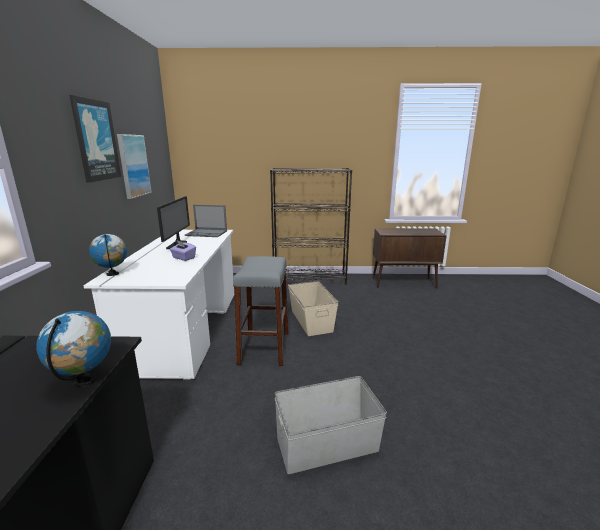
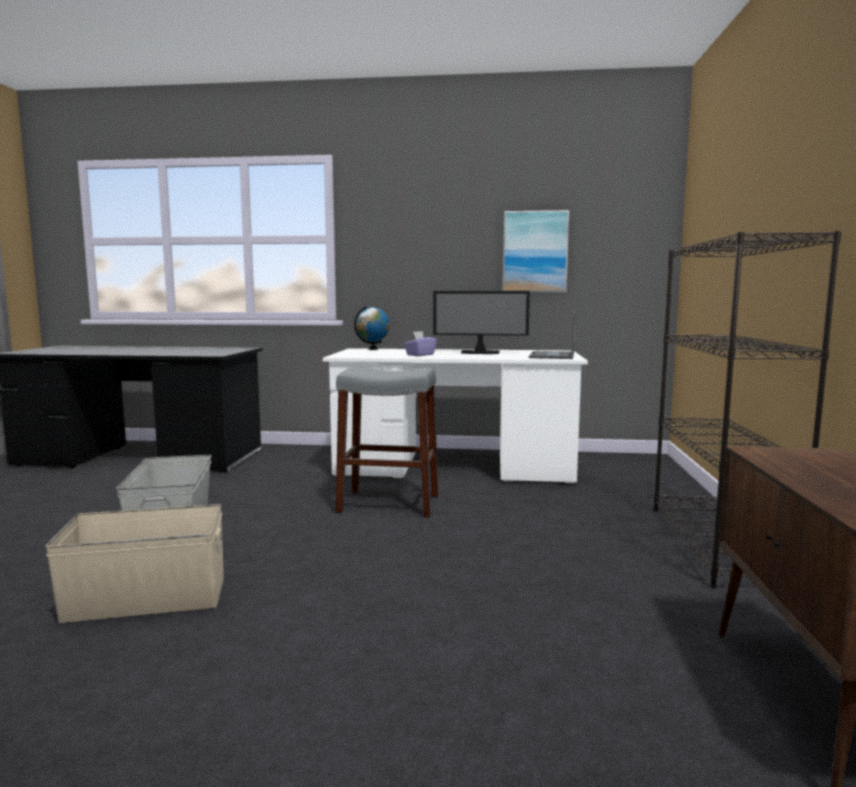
camera: 95 degrees right, 10 degrees down
(85, 381) = (176, 354): globe -> none
(96, 140) = (456, 220): picture -> none
(311, 321) = (475, 535): beige storage box -> beige storage box (146, 598)

